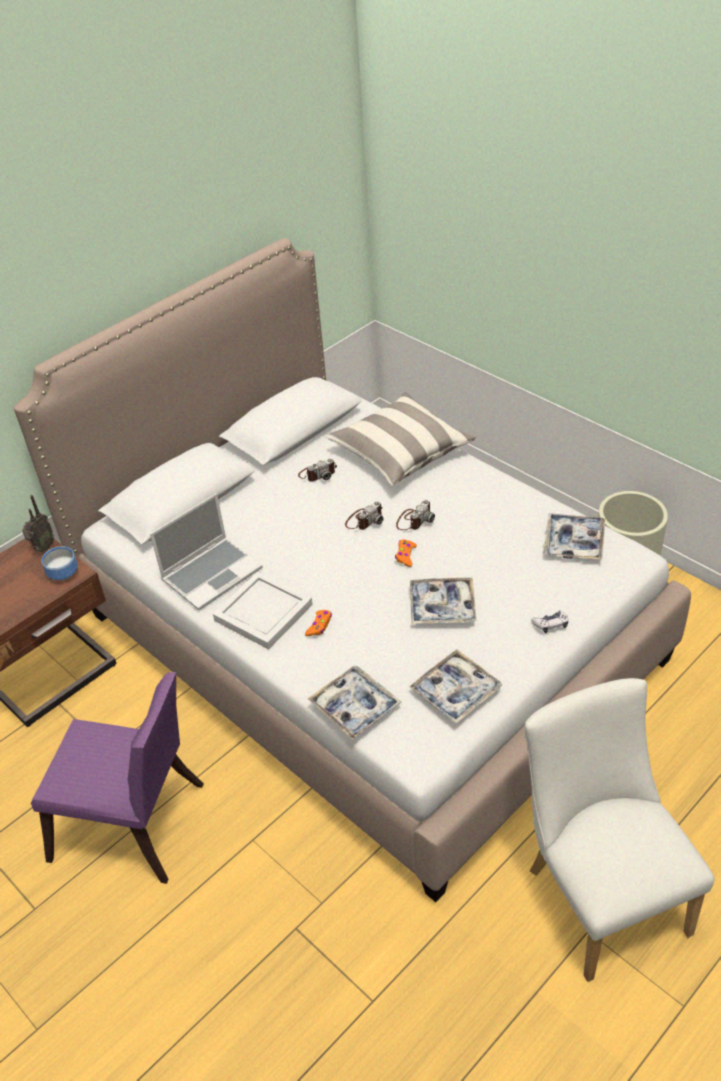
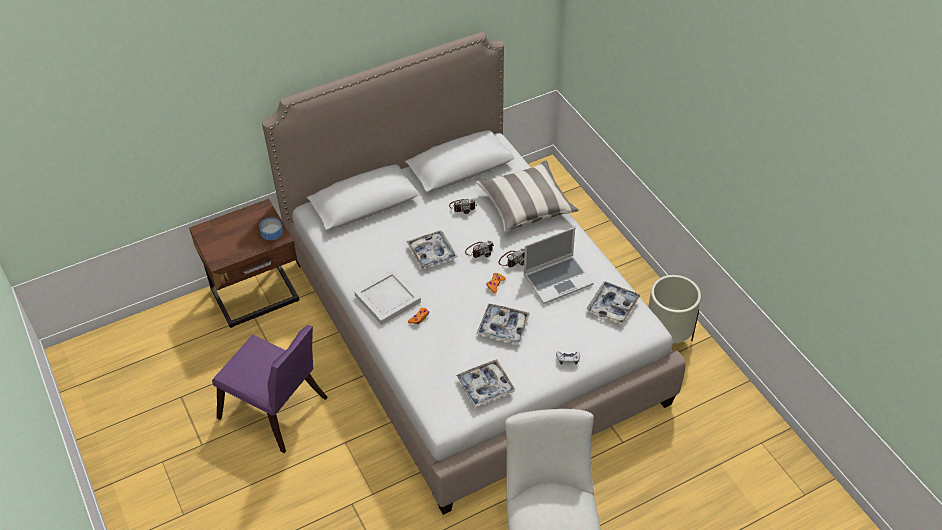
camera: 15 degrees right, 5 degrees up
(42, 548) = (265, 213): radio -> none
(212, 573) = (365, 262): laptop -> laptop (558, 279)
(355, 707) = (419, 378): tray -> tray (432, 253)

